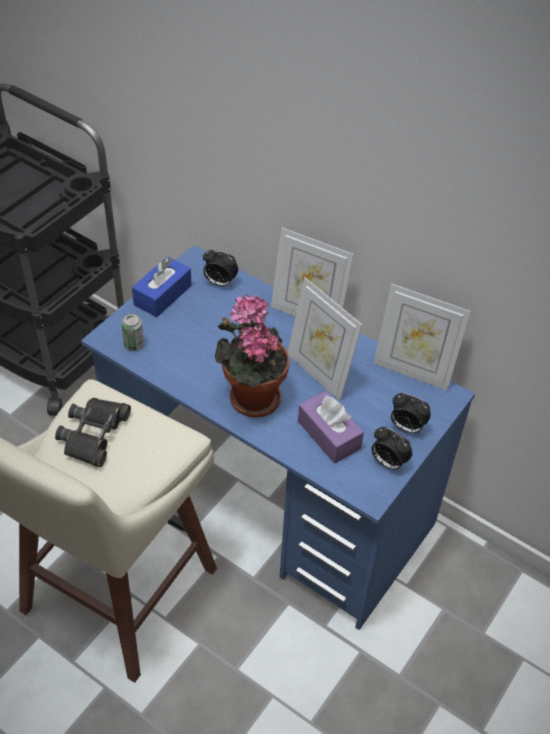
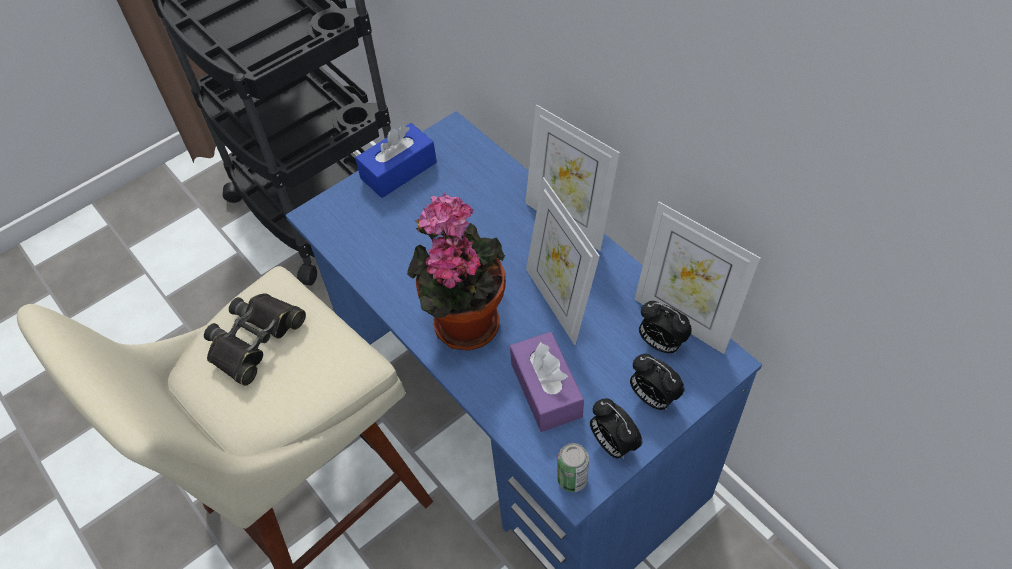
camera: 20 degrees right, 5 degrees up
(134, 345) = (344, 230): can -> can (572, 479)
(219, 283) = (472, 163): alarm clock -> alarm clock (660, 343)

